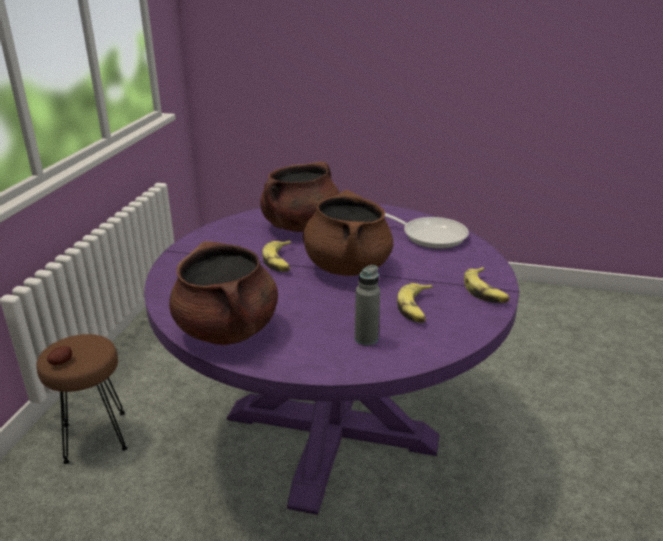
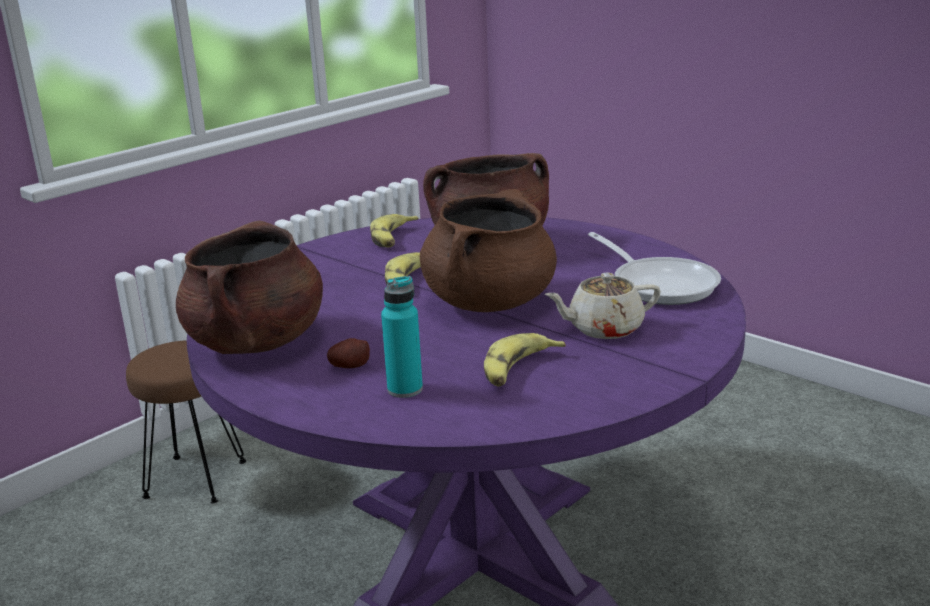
camera: 30 degrees right, 5 degrees down
(61, 362) = (150, 364): potato -> potato (349, 366)
(366, 339) = (405, 389): grey bottle -> turquoise bottle
(432, 270) = (604, 329): none -> beige teapot
(485, 291) = (650, 370): banana -> banana (393, 238)

